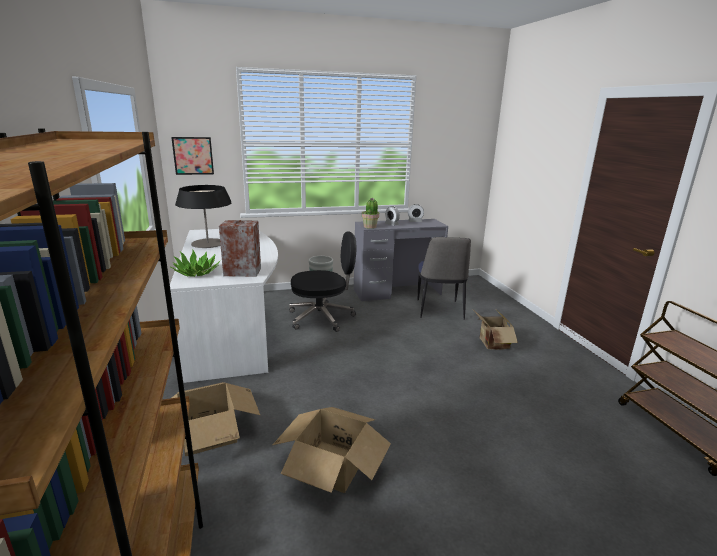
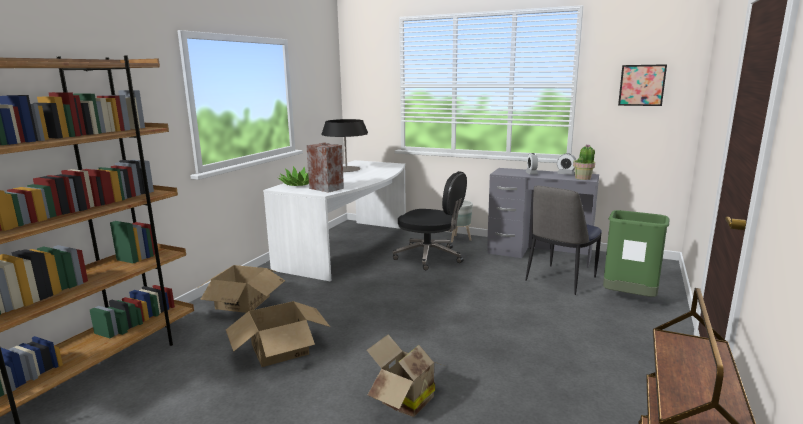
camera: 40 degrees right, 5 degrees down
(193, 155) = (363, 96): picture -> picture (641, 85)
(370, 226) = (502, 172): potted plant -> potted plant (583, 178)
(492, 344) = (568, 324): cardboard box -> cardboard box (403, 400)
(493, 312) = (629, 298): none -> green trash can

